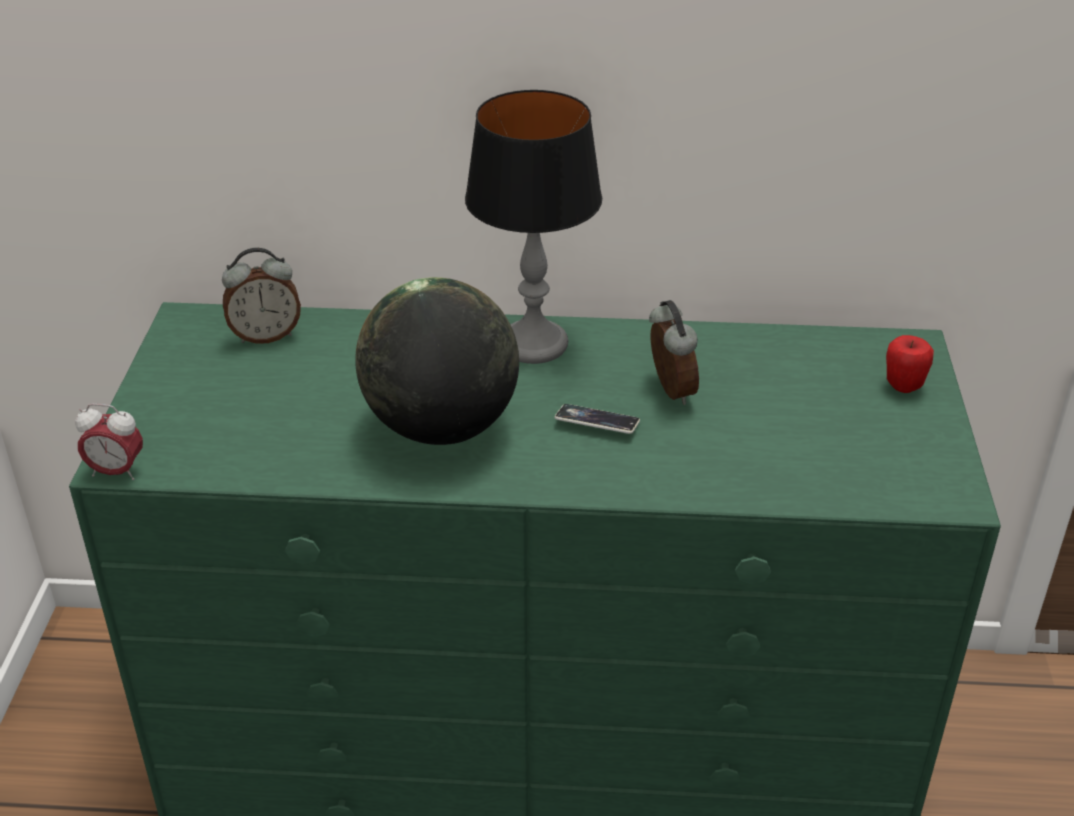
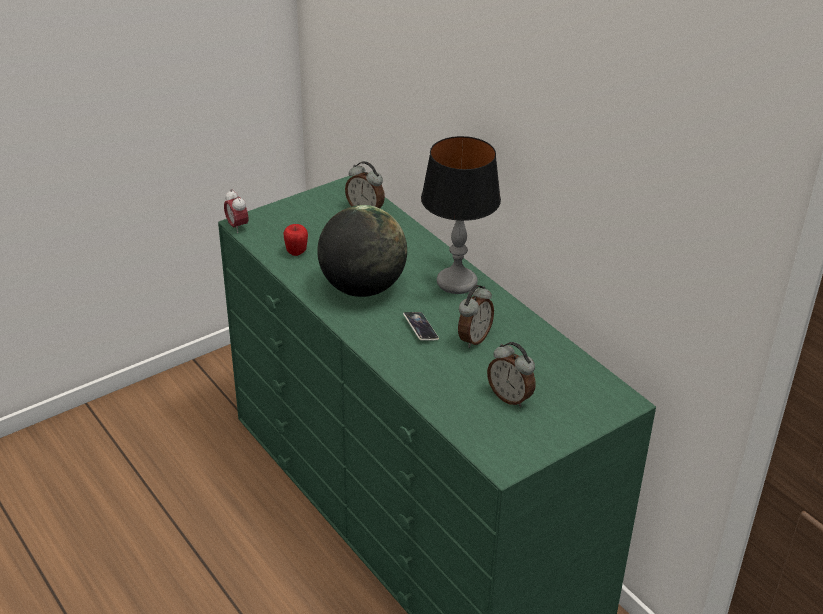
camera: 50 degrees right, 0 degrees up
(821, 423) = (510, 397): none -> alarm clock
(903, 386) = (580, 412): apple -> apple (296, 252)

